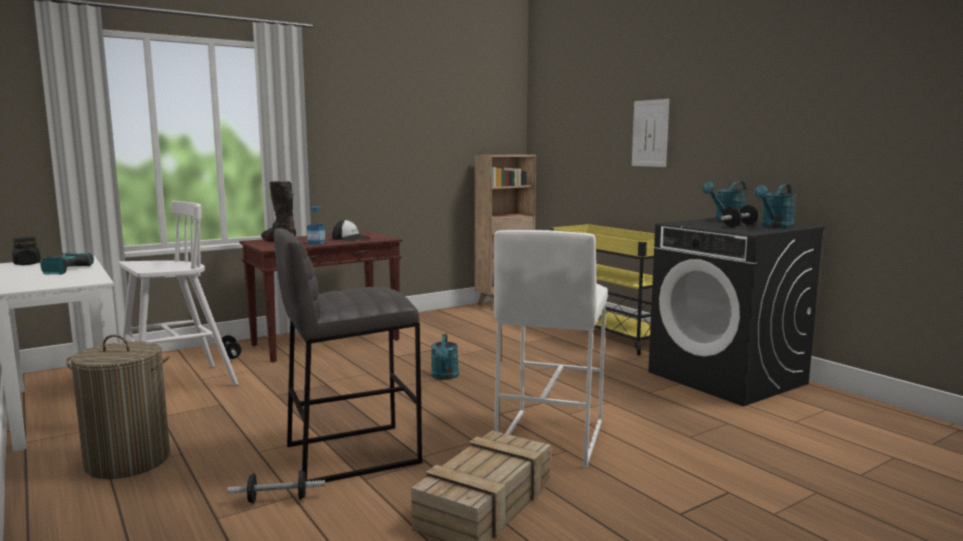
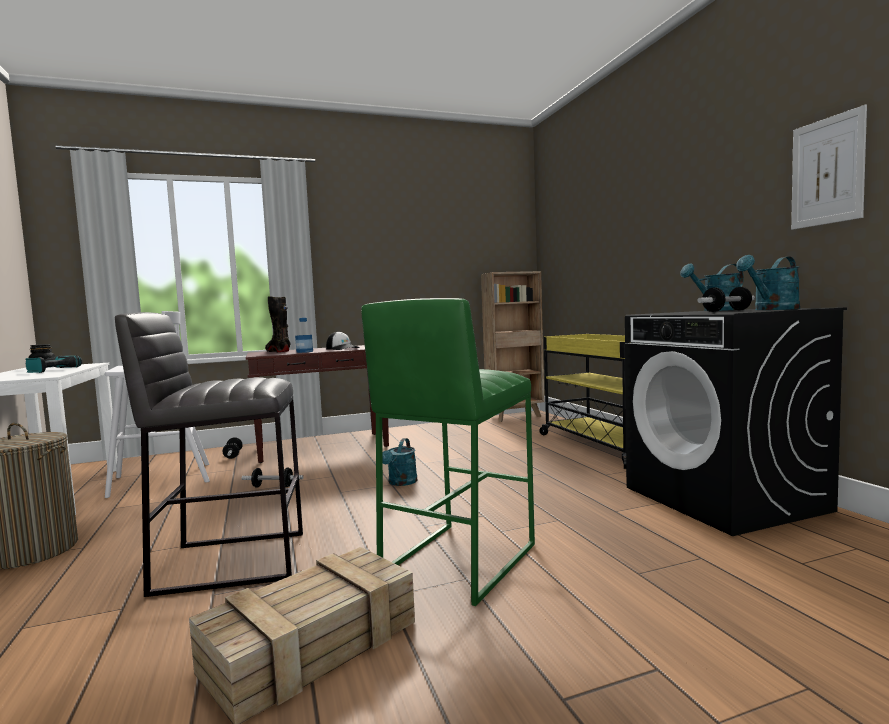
camera: 15 degrees right, 5 degrees down
(277, 499) = (103, 611): dumbbell -> dumbbell (273, 486)
(549, 438) = (457, 560): white stool -> green stool
(650, 133) = (641, 231): picture -> picture (827, 171)

